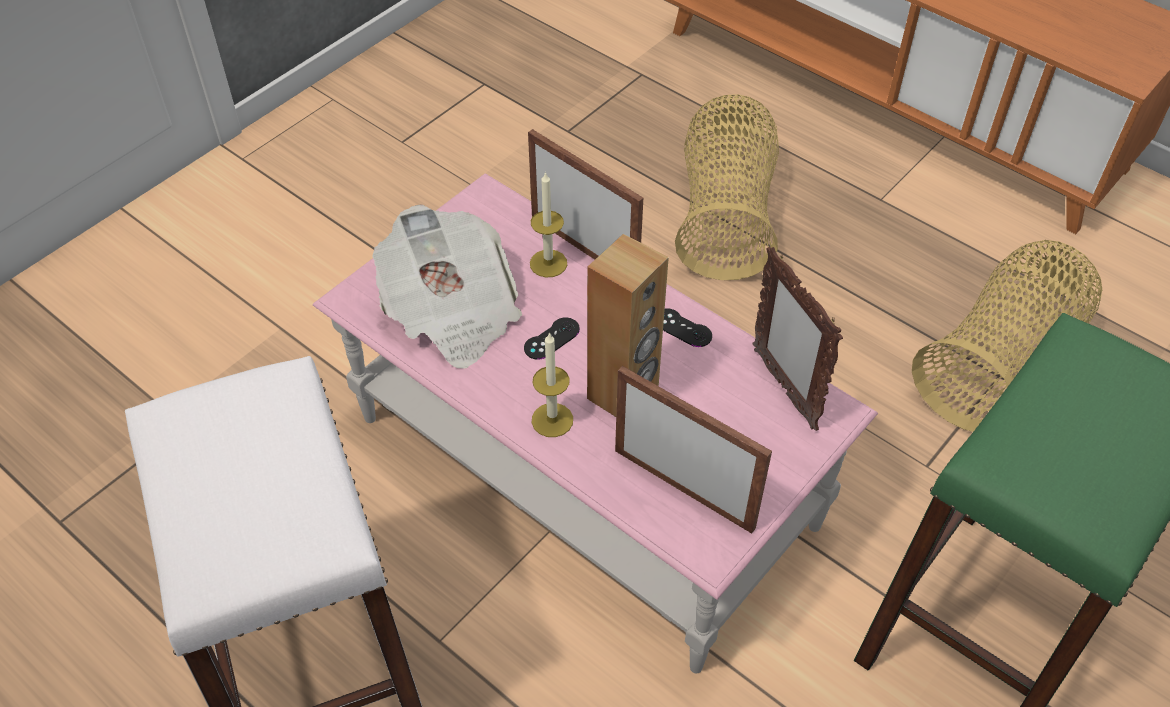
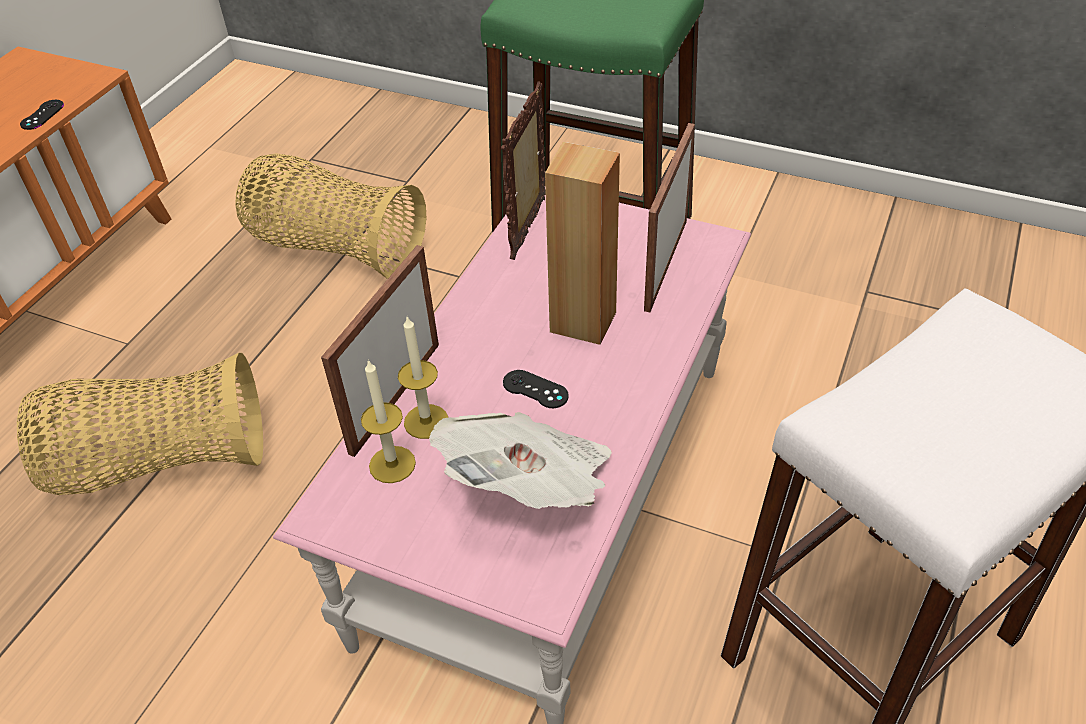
camera: 105 degrees left, 5 degrees down
(552, 420) = (637, 362): candle -> candle (392, 464)
(682, 328) = (484, 300): black game controller -> black game controller (42, 115)
(783, 388) = (530, 228): picture frame -> picture frame turned 150 degrees clockwise

